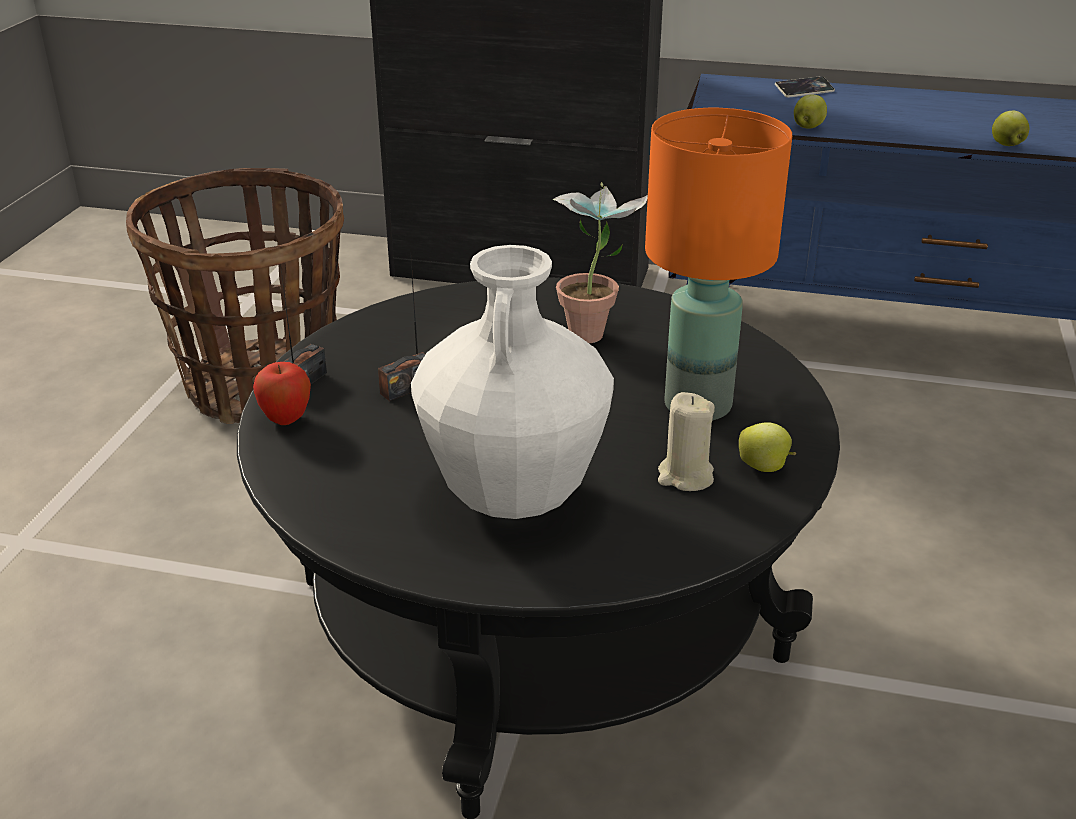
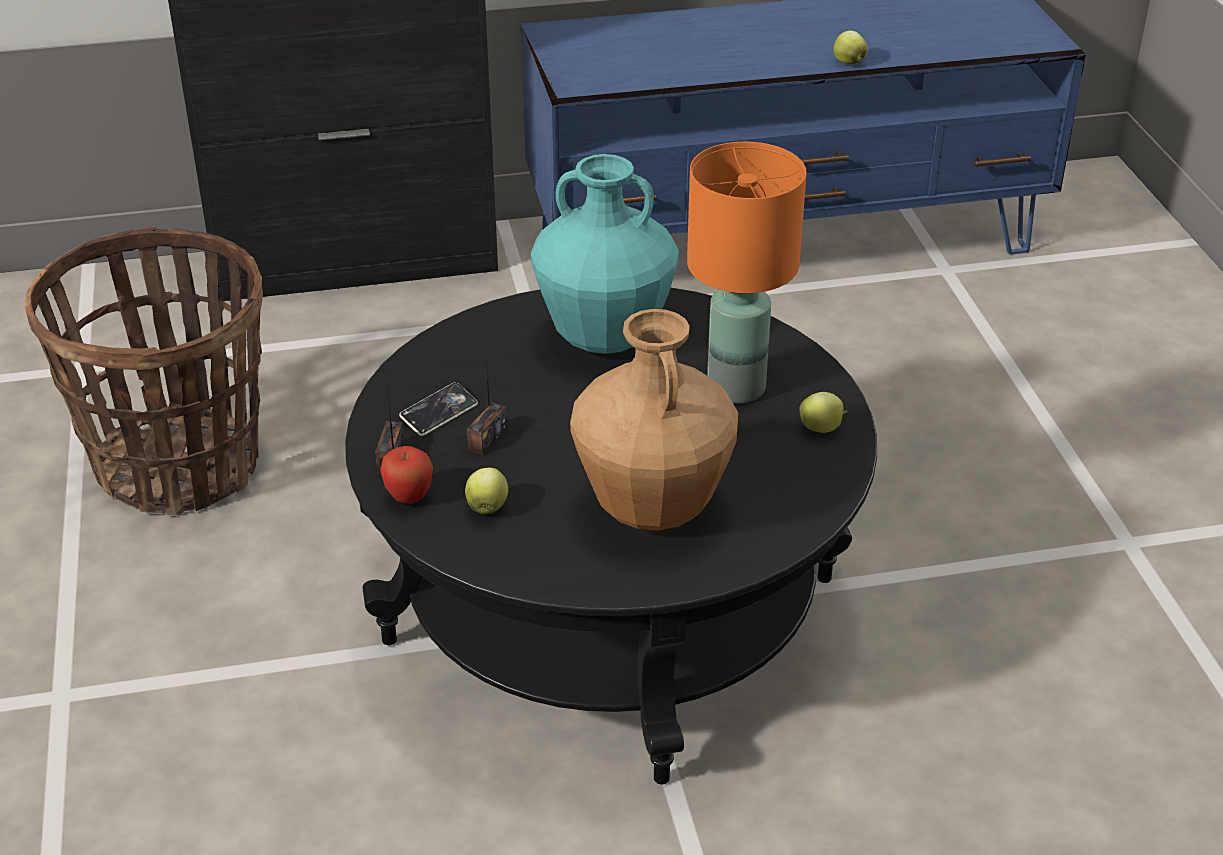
camera: 25 degrees left, 5 degrees up
(514, 497) = (653, 509): white vase -> brown vase
(595, 330) = (603, 338): potted plant -> turquoise vase
(685, 476) = (768, 453): beige candle -> none
(804, 91) = (634, 29): phone -> phone (439, 413)
(808, 127) = (668, 76): apple -> apple (487, 507)

